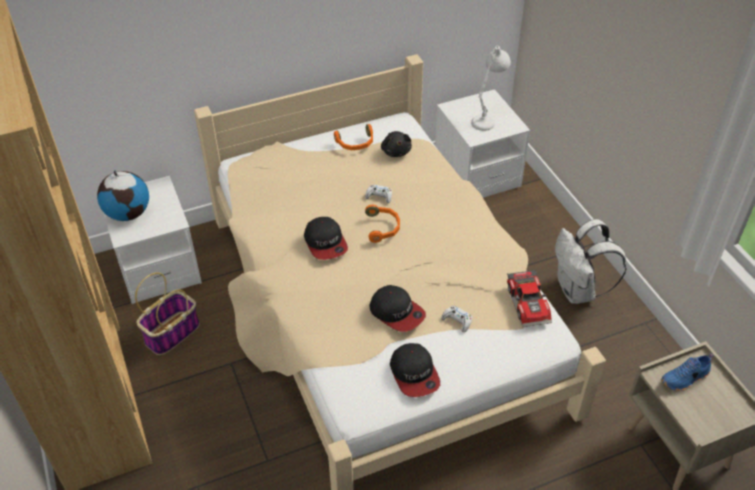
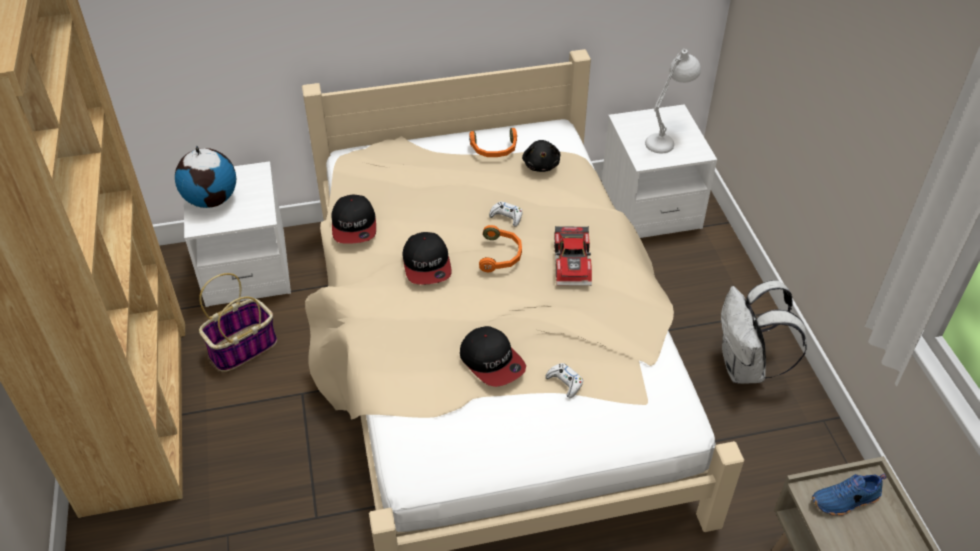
camera: 10 degrees right, 0 degrees up
(414, 374) = (496, 441): cap -> cap (354, 226)
(529, 303) = (661, 374): toy car -> toy car (574, 262)

